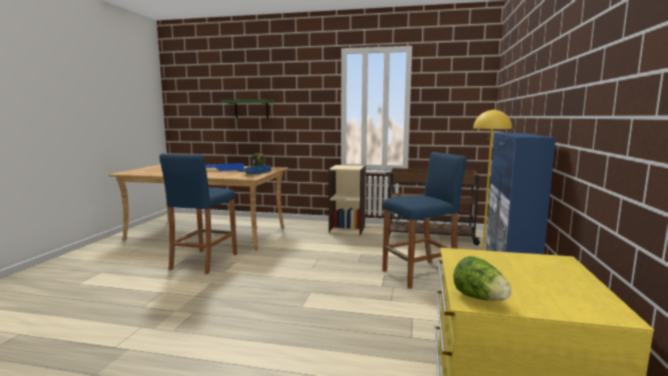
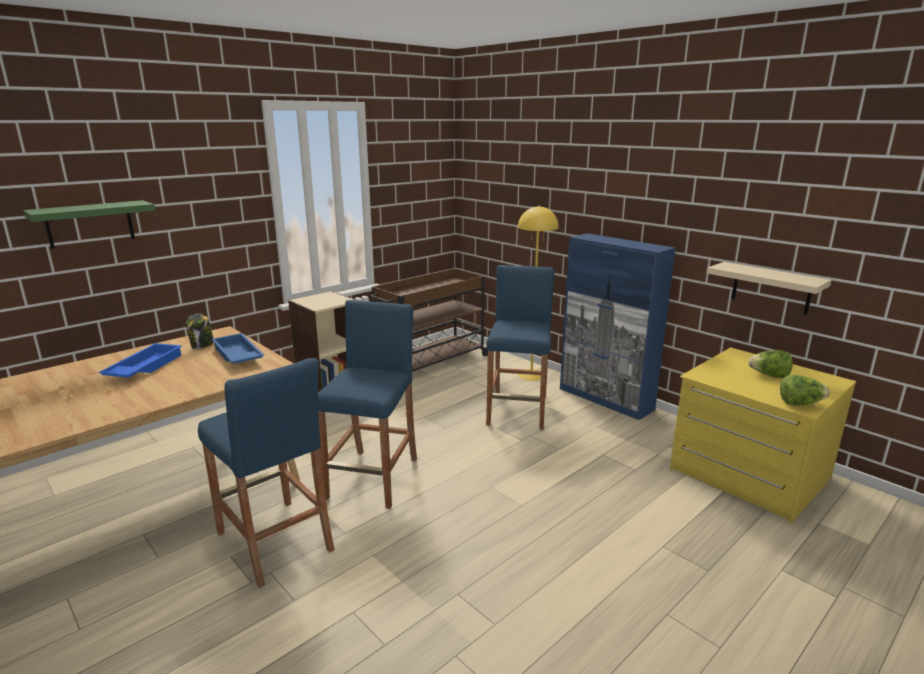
camera: 55 degrees left, 10 degrees up
(278, 262) = (373, 478): none -> blue stool
(531, 278) = (769, 375): none -> lettuce
(608, 180) = (771, 288): none -> beige shelf

